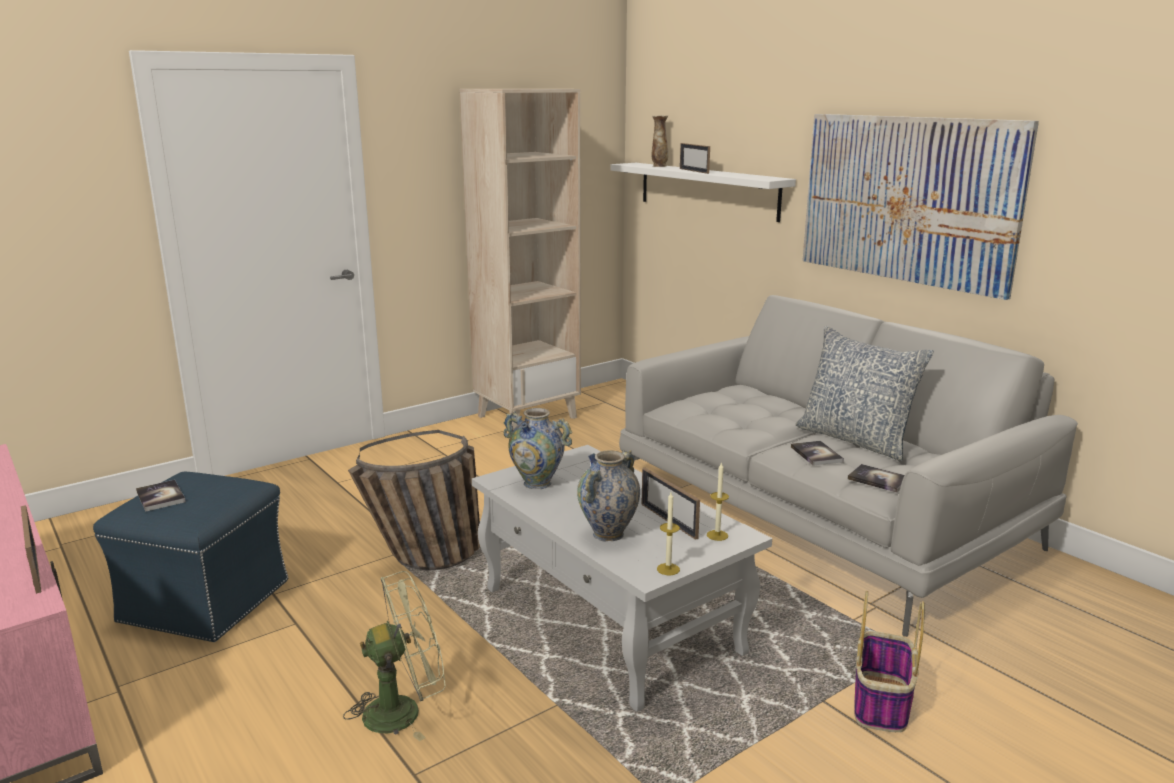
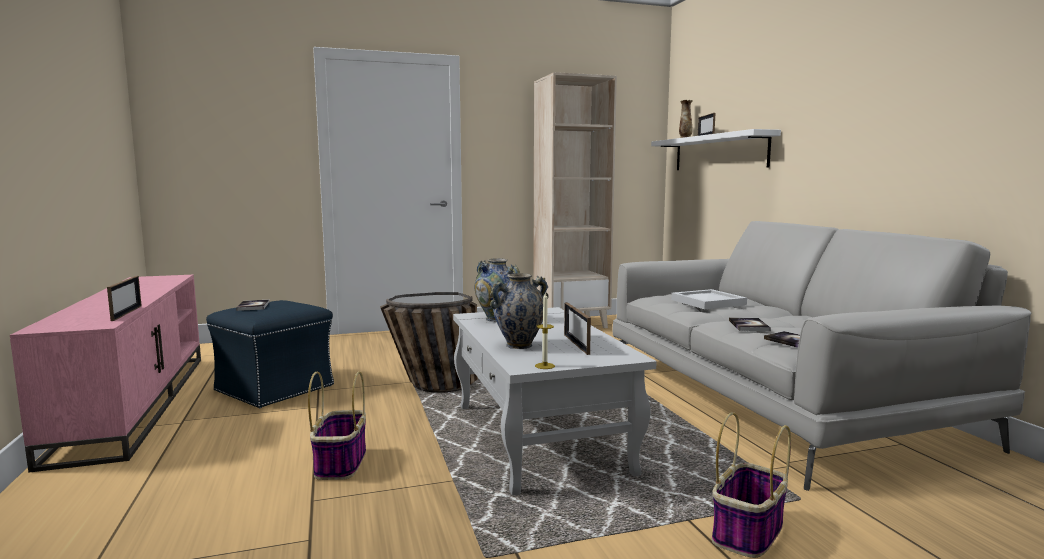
camera: 20 degrees right, 10 degrees down
(404, 710) = (340, 463): green fan -> basket
(717, 535) = (608, 354): candle -> none
(743, 411) = (707, 302): none -> white tray
(855, 440) = (796, 323): pillow -> none
(907, 199) = (868, 127): picture -> none

